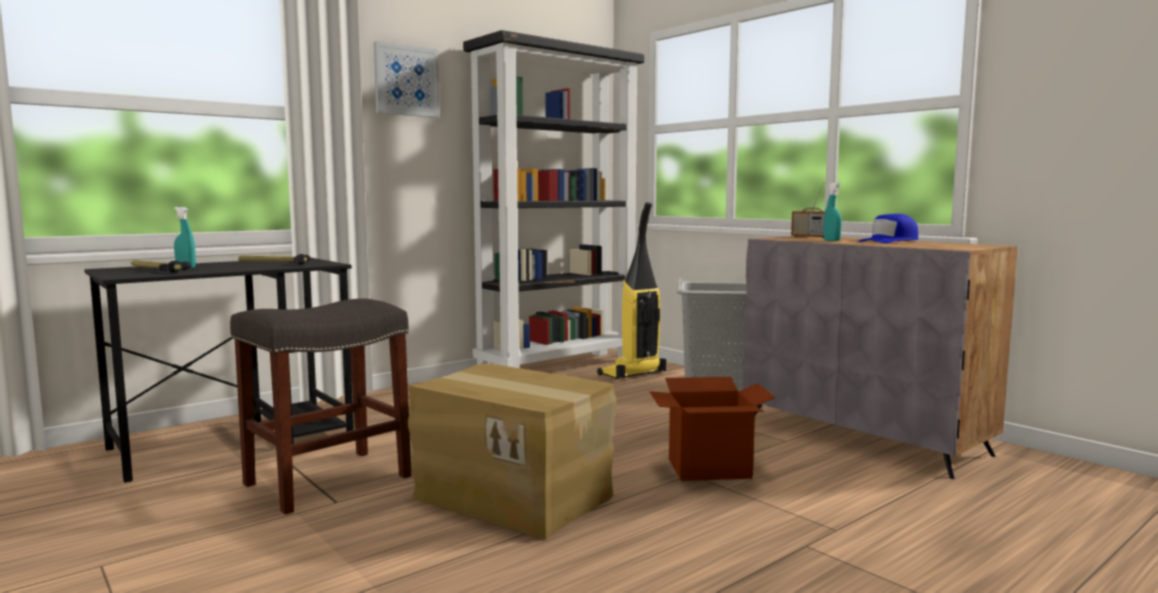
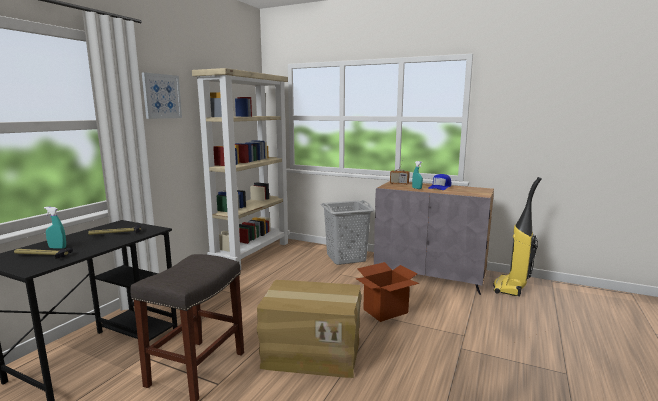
camera: 25 degrees left, 5 degrees up
(558, 367) = (252, 253): black bookcase -> beige bookcase
(632, 374) = (295, 253): vacuum cleaner -> vacuum cleaner (510, 288)

